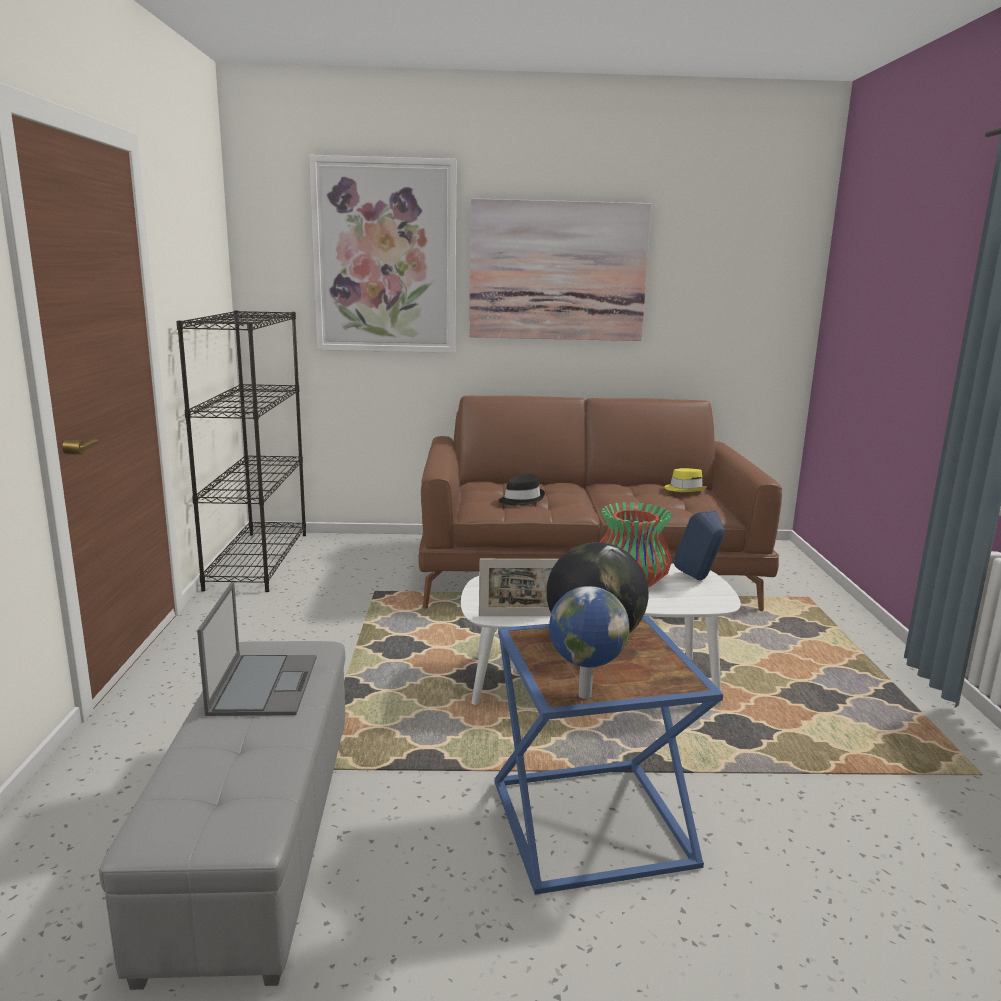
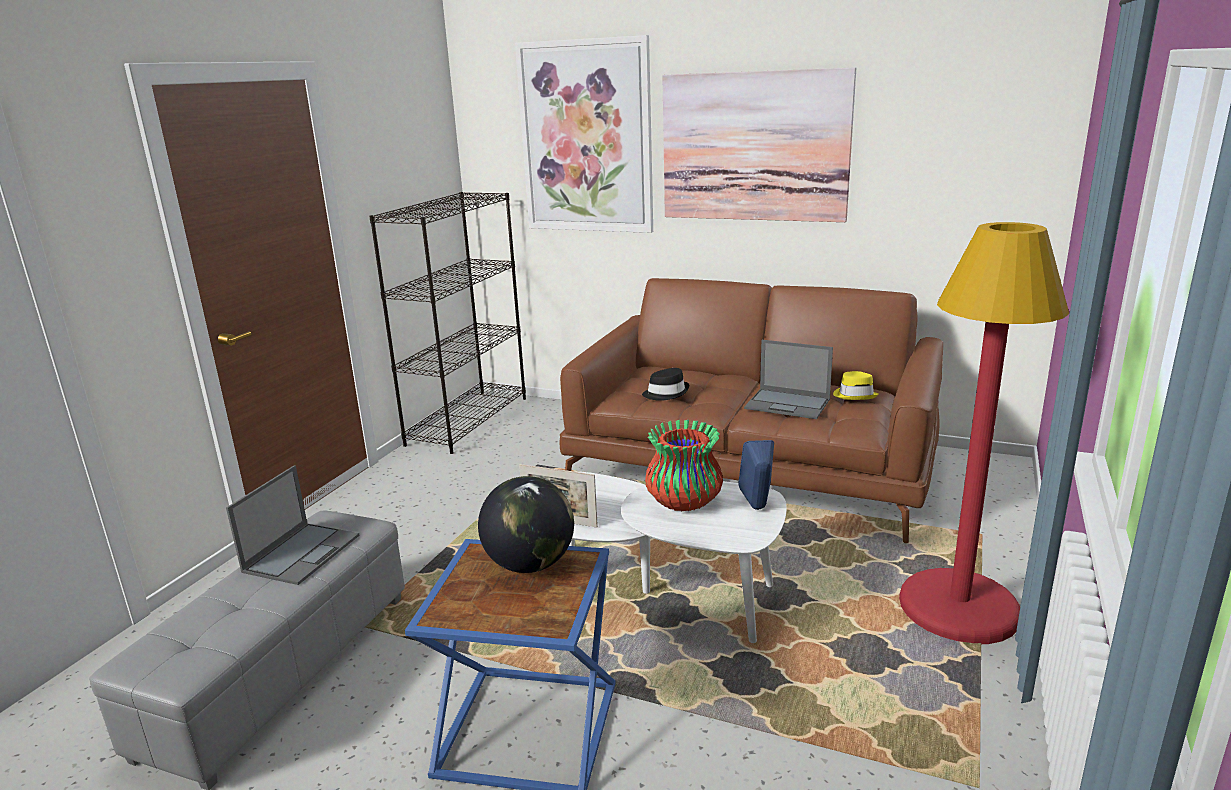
camera: 25 degrees right, 5 degrees up
(583, 694) = (454, 619): globe -> none
(639, 499) = (788, 404): none -> laptop
(843, 651) = (958, 608): none -> red floor lamp

